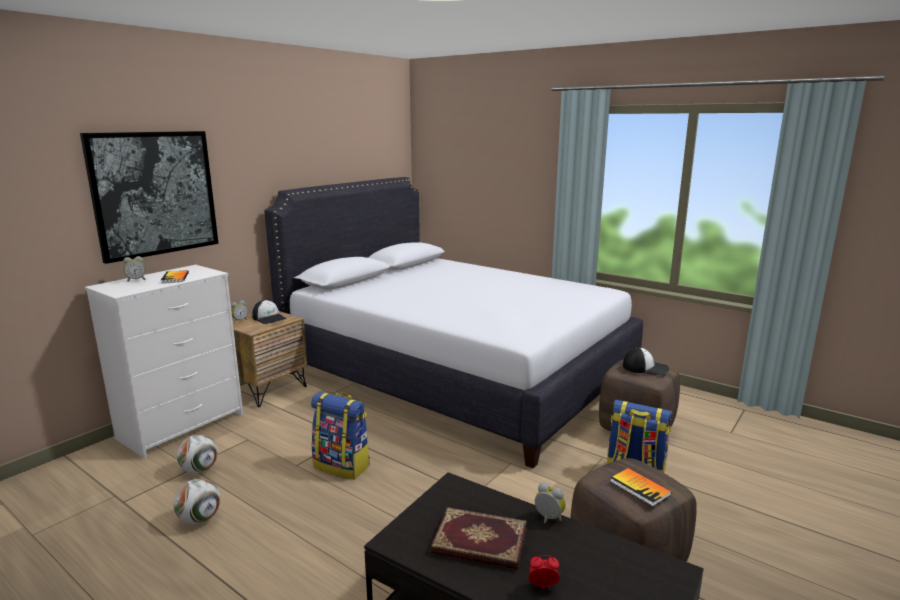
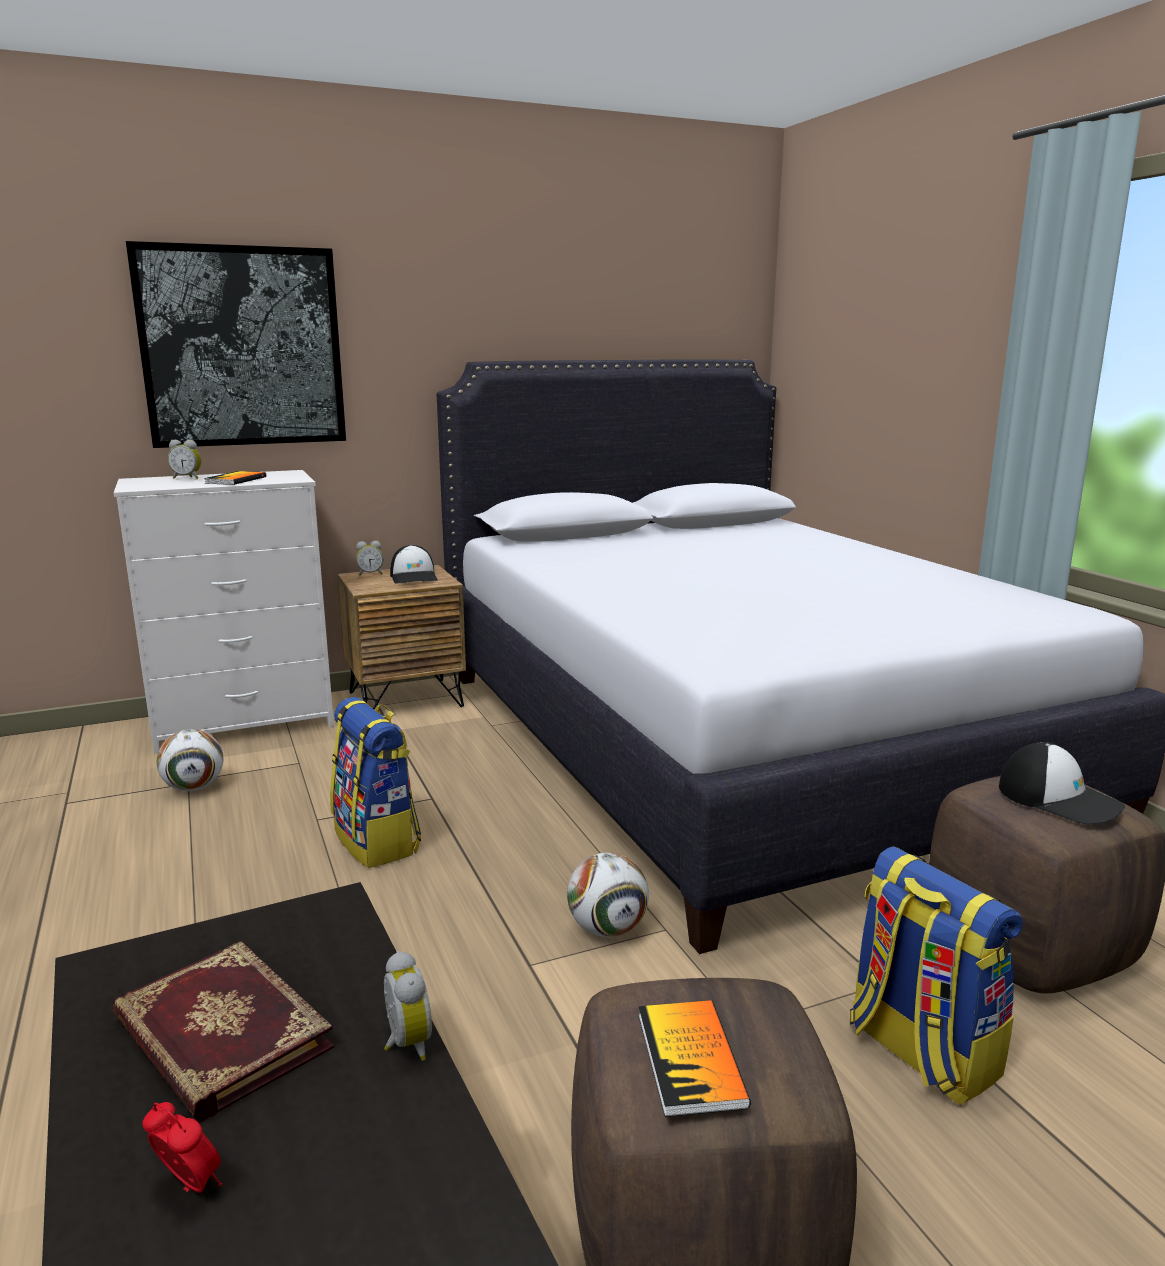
camera: 30 degrees right, 0 degrees up
(200, 519) = (114, 856): football -> football (607, 929)

